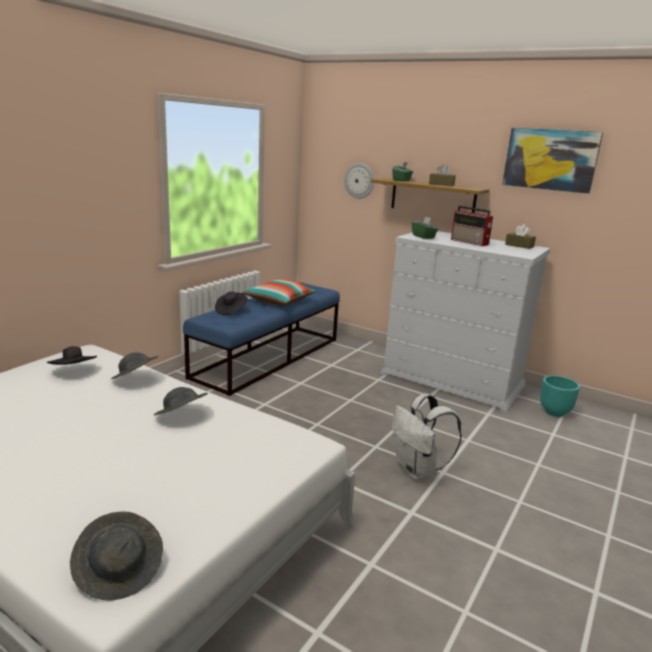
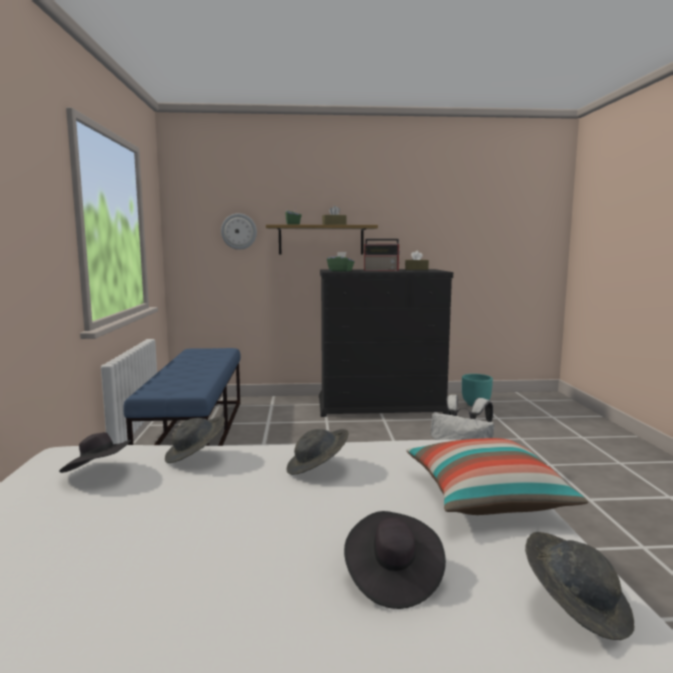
camera: 35 degrees left, 10 degrees down
(231, 310) = (166, 380): black hat -> black hat (392, 578)
(279, 301) = (200, 364): pillow -> pillow (487, 497)
(452, 380) = (381, 405): white dresser -> black dresser
(550, 160) = (421, 196): picture -> none

